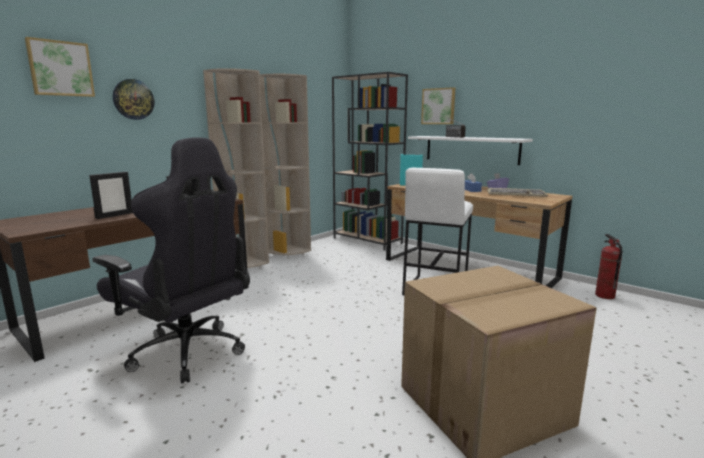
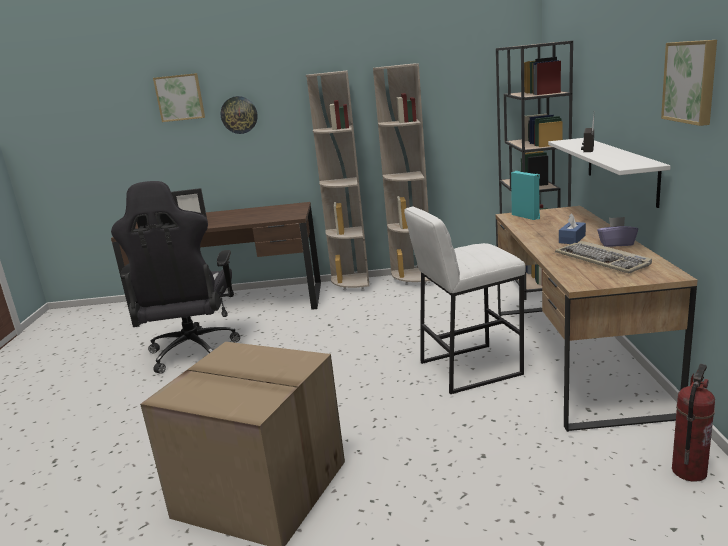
camera: 50 degrees right, 5 degrees up
(438, 106) = (598, 93): picture -> picture (691, 81)

